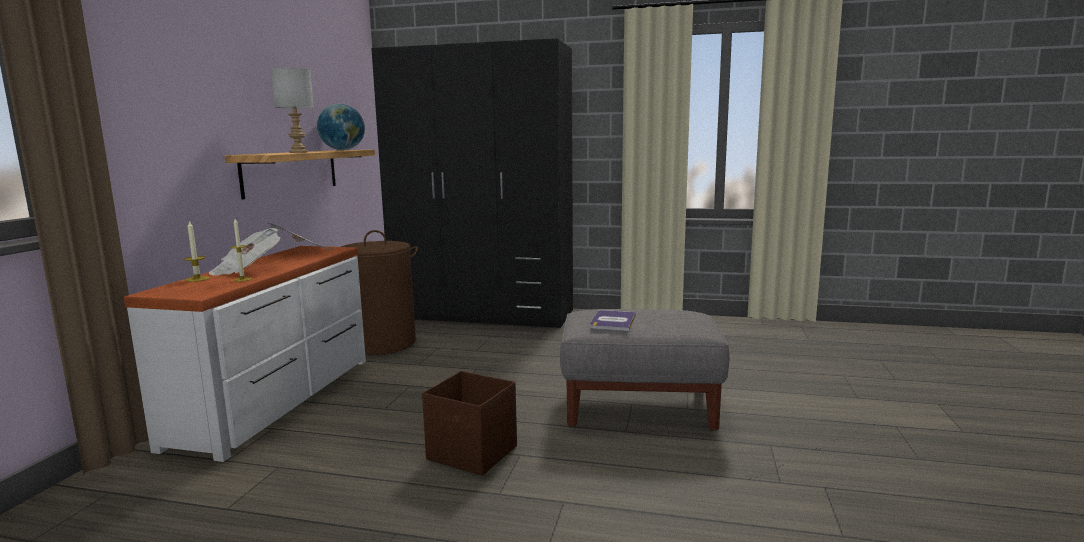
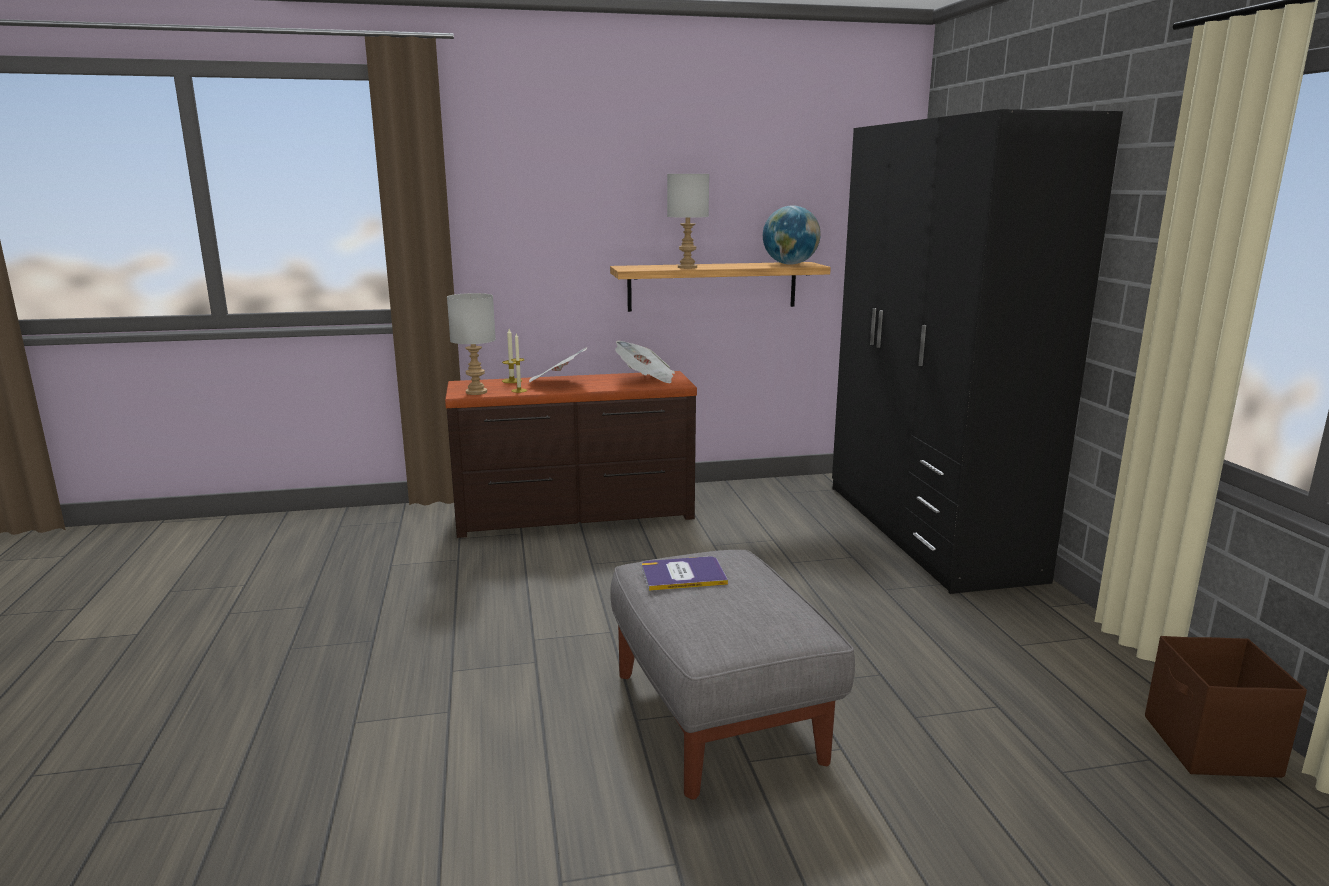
camera: 65 degrees right, 5 degrees up
(208, 290) = (476, 392): none -> grey table lamp
(278, 400) = (575, 515): white dresser -> brown dresser
(381, 343) = (750, 509): brown laundry basket -> none
(473, 454) = (523, 635): brown storage box -> brown storage box (1210, 747)

